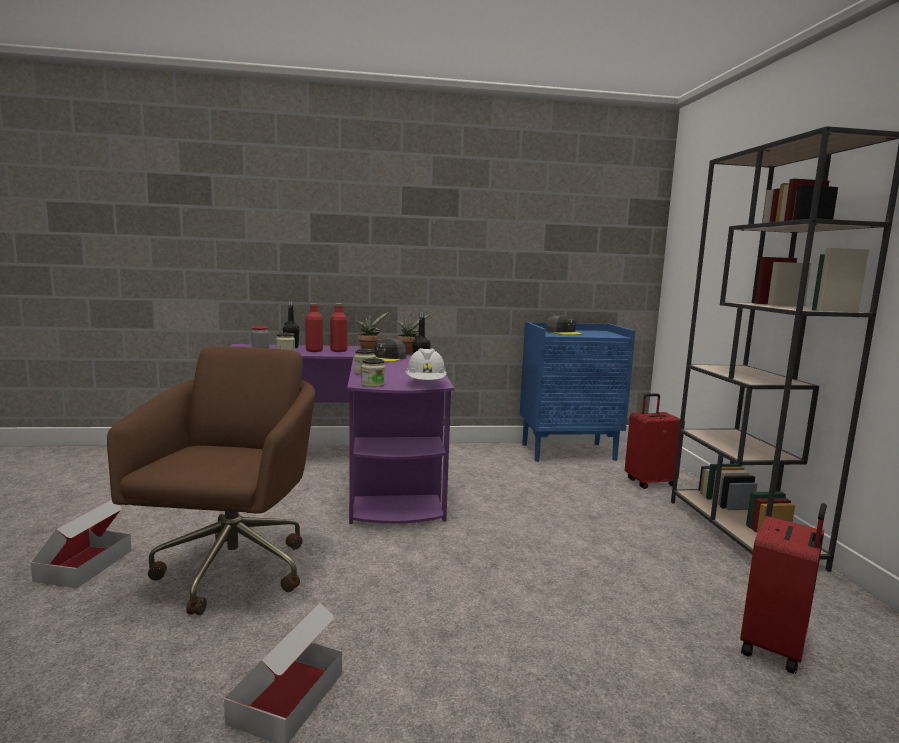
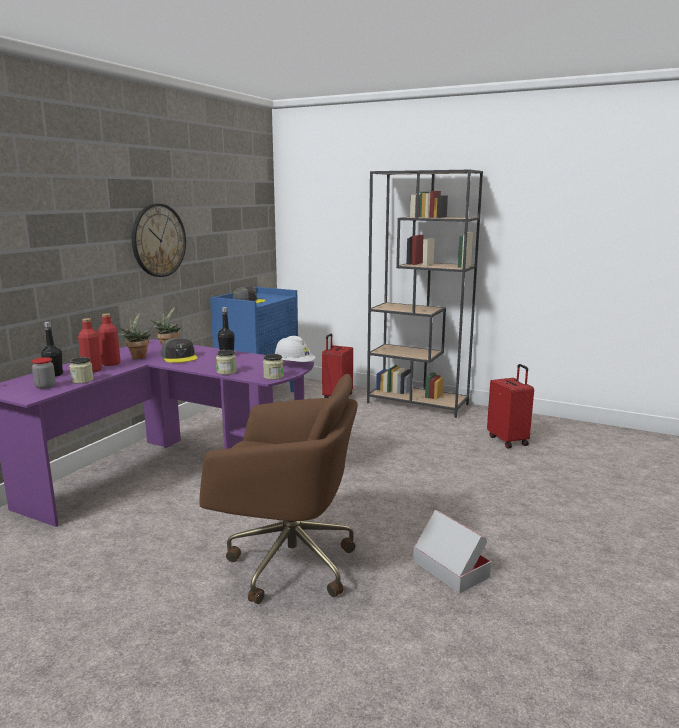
camera: 55 degrees left, 5 degrees up
(84, 565) = (176, 638): cardboard box -> none
(230, 575) = (285, 565): brown office chair -> brown office chair turned 150 degrees clockwise
(457, 250) = (158, 240): none -> wall clock

